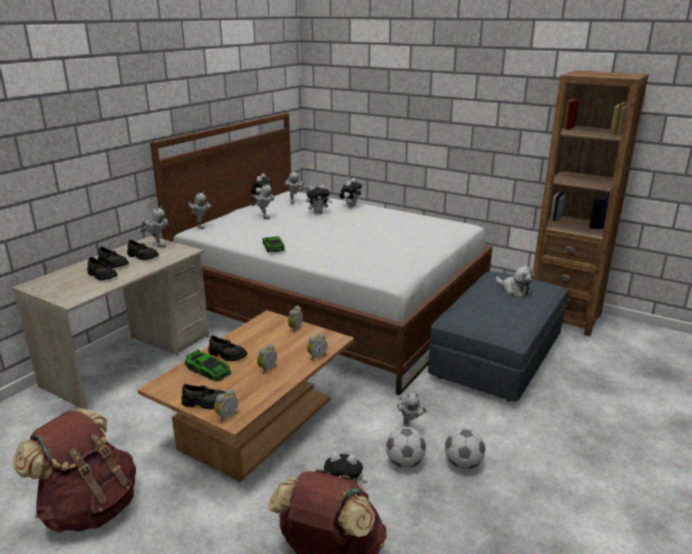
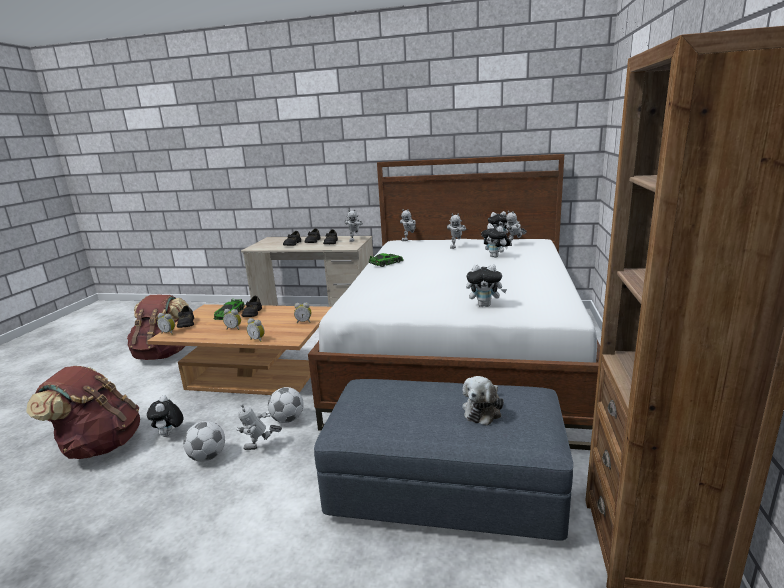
camera: 70 degrees right, 5 degrees down
(350, 206) = (539, 261): plush toy -> plush toy (485, 305)
(463, 464) = (207, 495): football -> football (287, 419)

